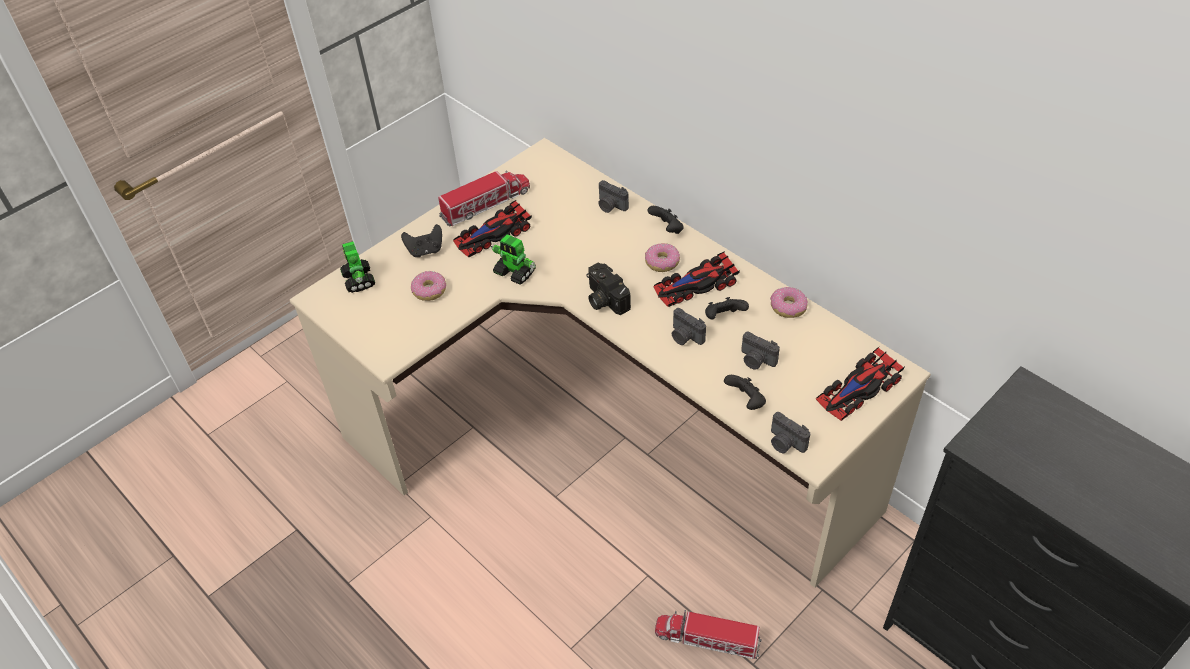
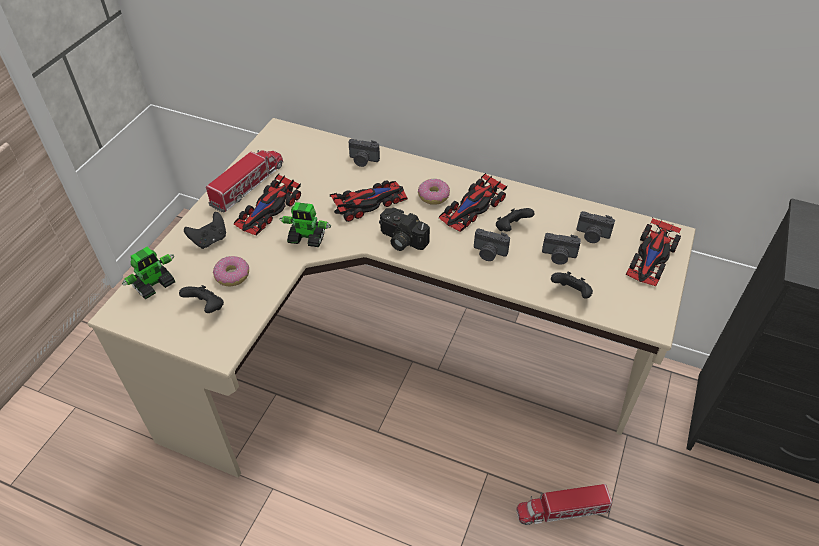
camera: 25 degrees left, 0 degrees up
(359, 280) = (154, 285): toy robot -> toy robot turned 90 degrees counterclockwise
(593, 252) = (369, 202): none -> toy car
(667, 229) = (422, 168): black game controller -> black game controller (206, 307)
(785, 443) = (624, 319): camera -> camera (592, 235)
(788, 307) = (557, 206): donut -> none

